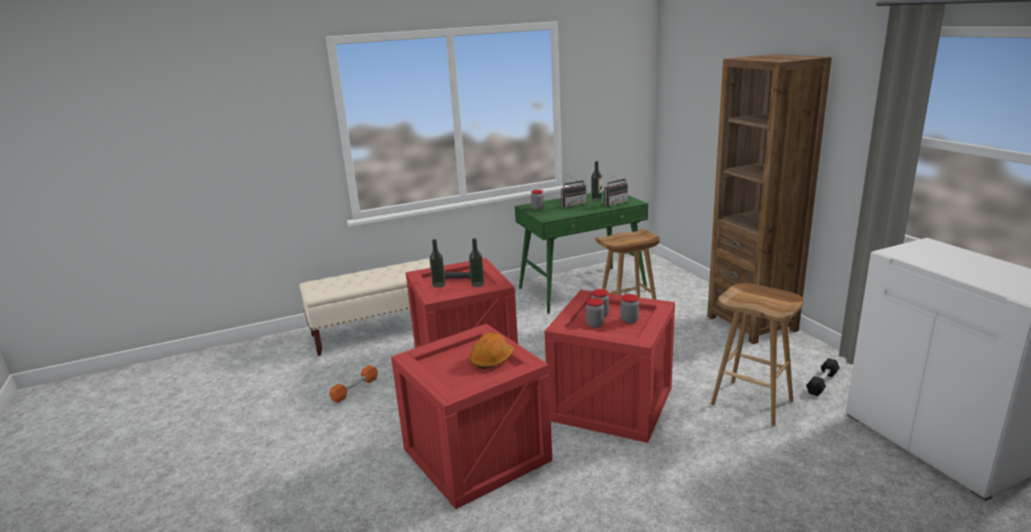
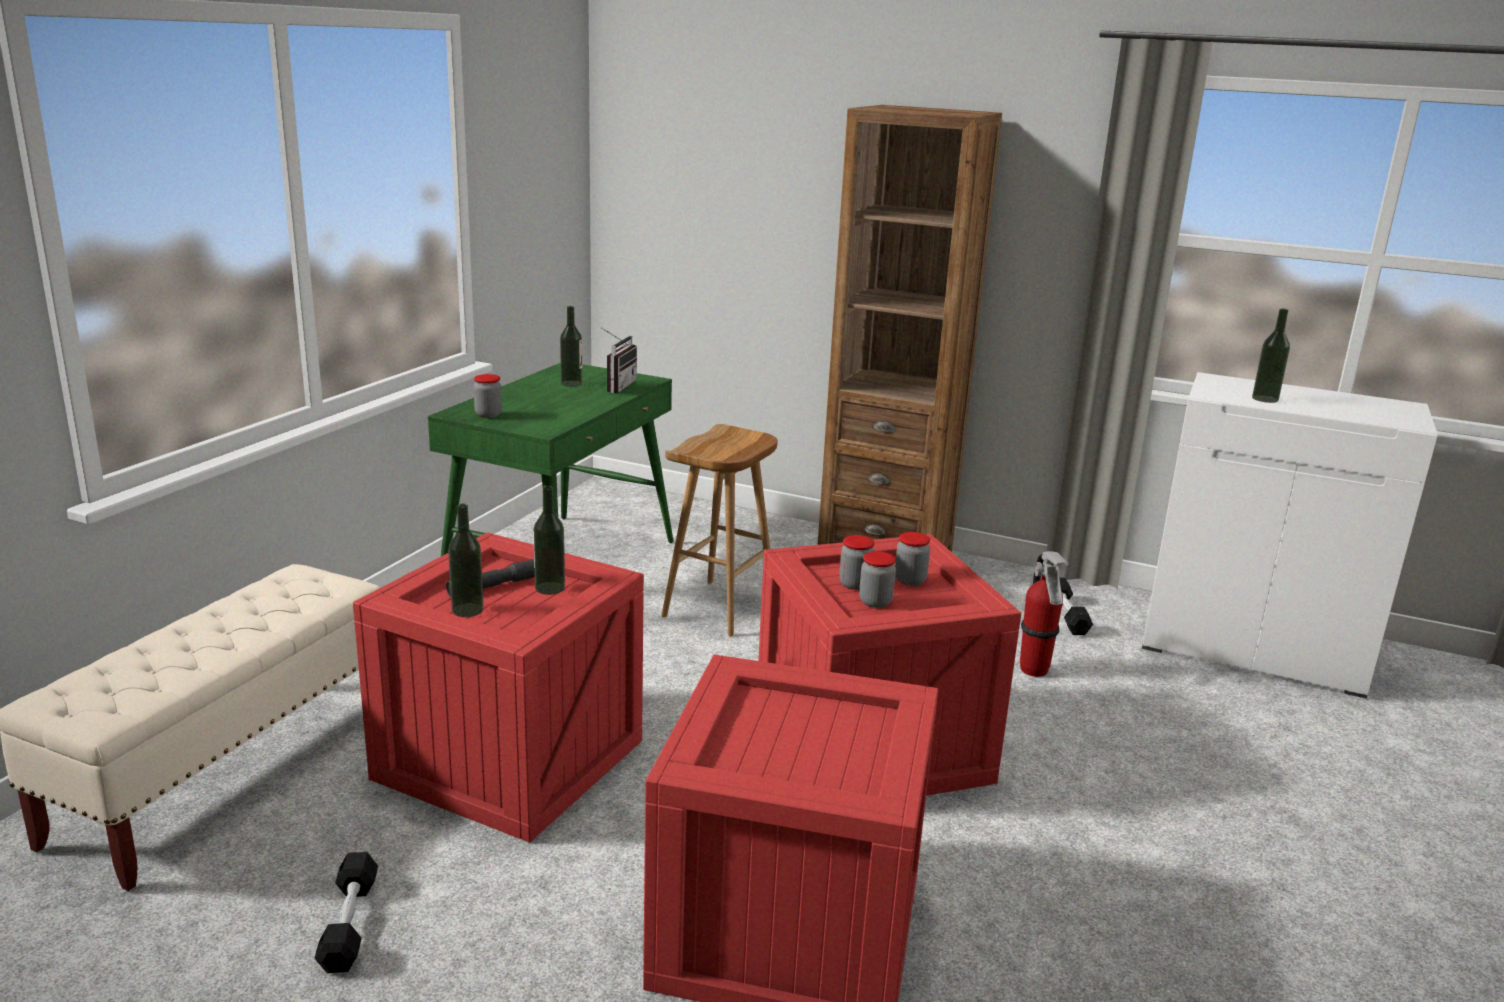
camera: 45 degrees left, 0 degrees up
(355, 389) = (349, 924): orange dumbbell -> black dumbbell
(492, 359) = (825, 715): orange hard hat -> none
(572, 204) = (544, 398): radio -> none
(753, 402) = (1034, 671): brown stool -> fire extinguisher
(935, 261) = (1265, 399): none -> bottle

